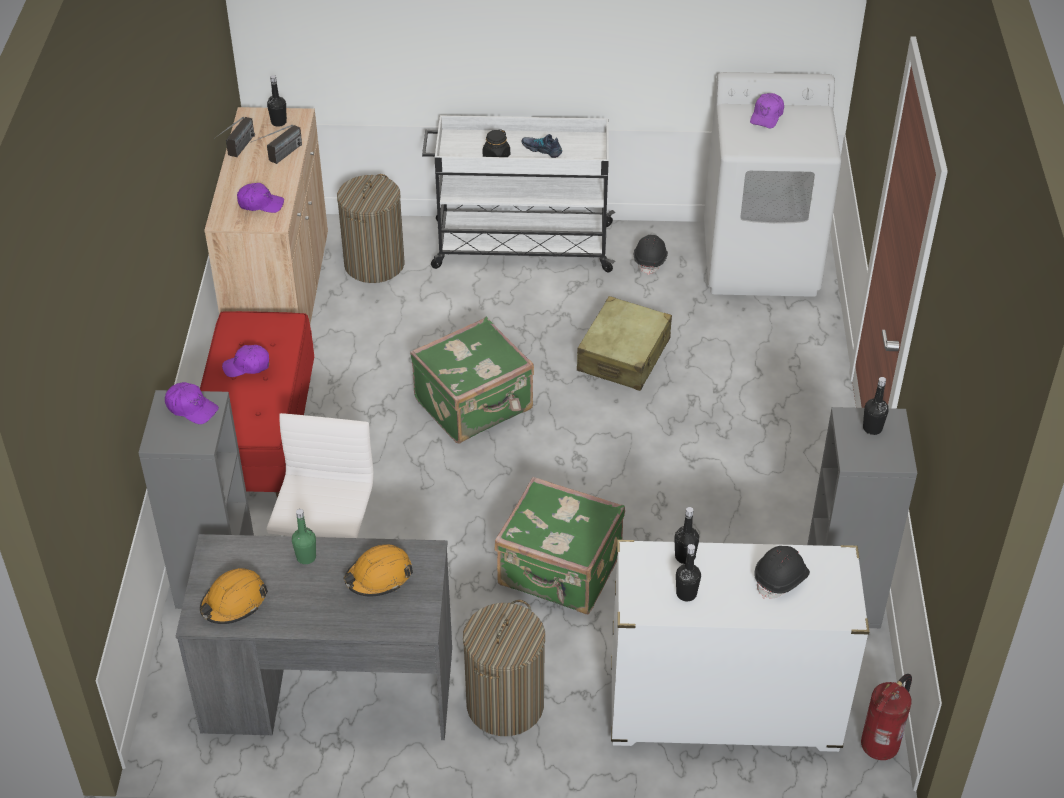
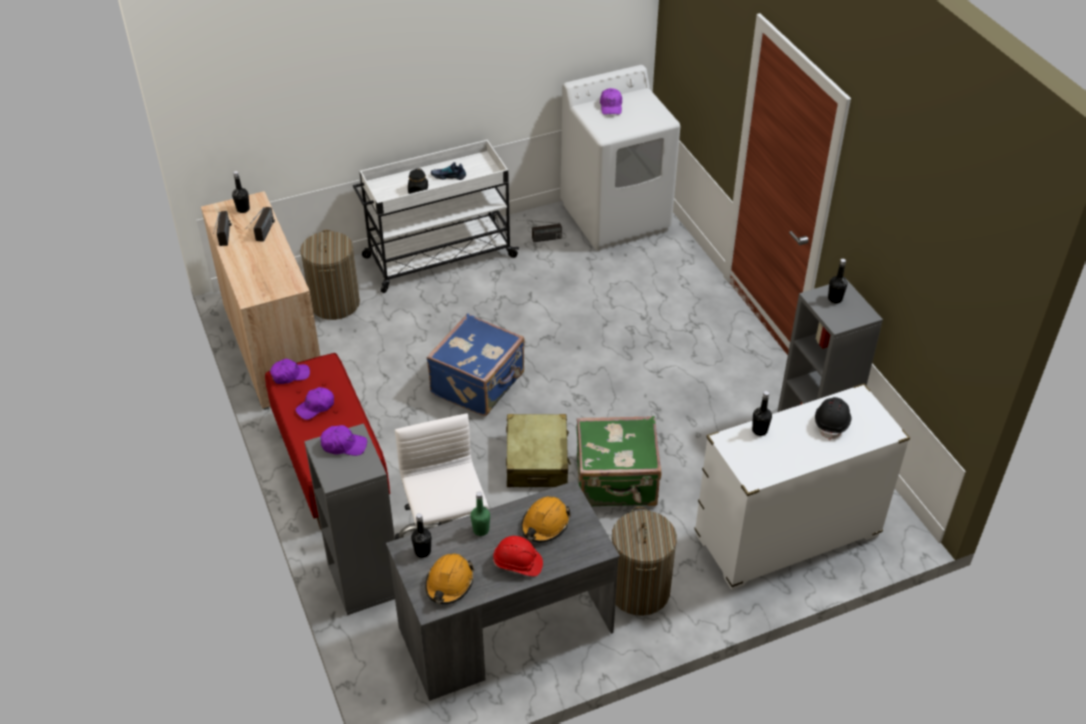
camera: 25 degrees left, 0 degrees up
(260, 204) = (272, 275): purple cap -> purple cap (290, 375)
(320, 609) = (518, 564): none -> red hard hat
(475, 405) = (479, 384): green suitcase -> blue suitcase
(624, 355) = (563, 313): beige suitcase -> beige suitcase (537, 460)
(650, 260) = (539, 239): black hard hat -> radio
(686, 594) = (778, 455): black bottle -> black bottle (422, 551)
(881, 745) = (901, 521): fire extinguisher -> none

